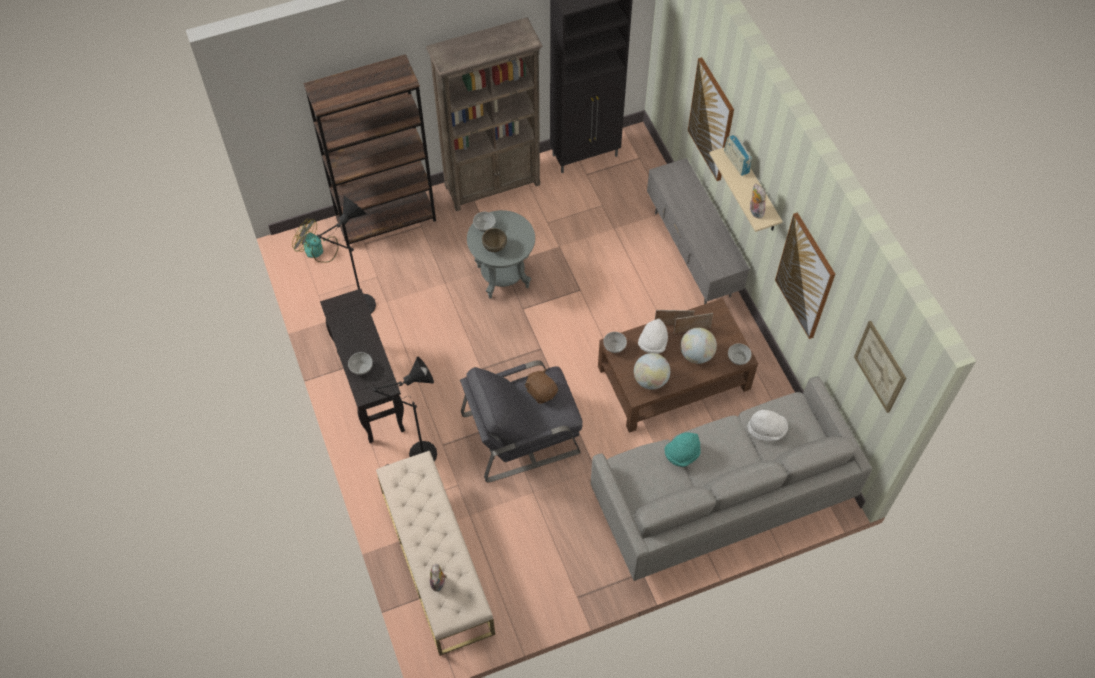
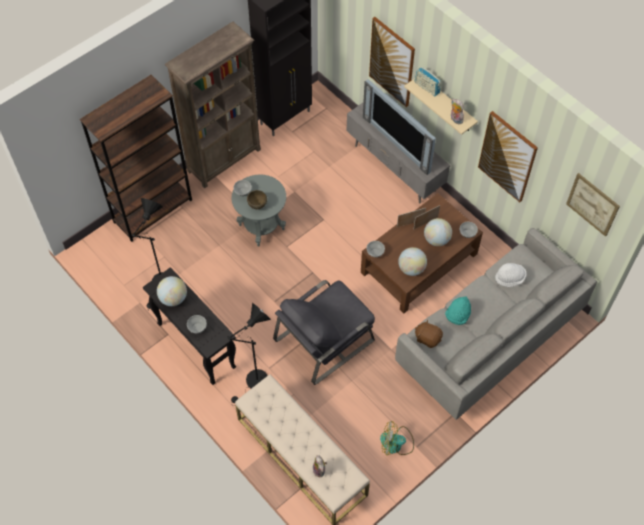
camera: 20 degrees left, 0 degrees up
(318, 250) = (108, 250): fan -> fan (396, 443)
(349, 325) = (173, 298): none -> globe
(541, 392) = (335, 303): brown plush toy -> brown plush toy (428, 338)
(653, 343) = (402, 241): white hat -> none
(697, 222) = (398, 142): none -> television

